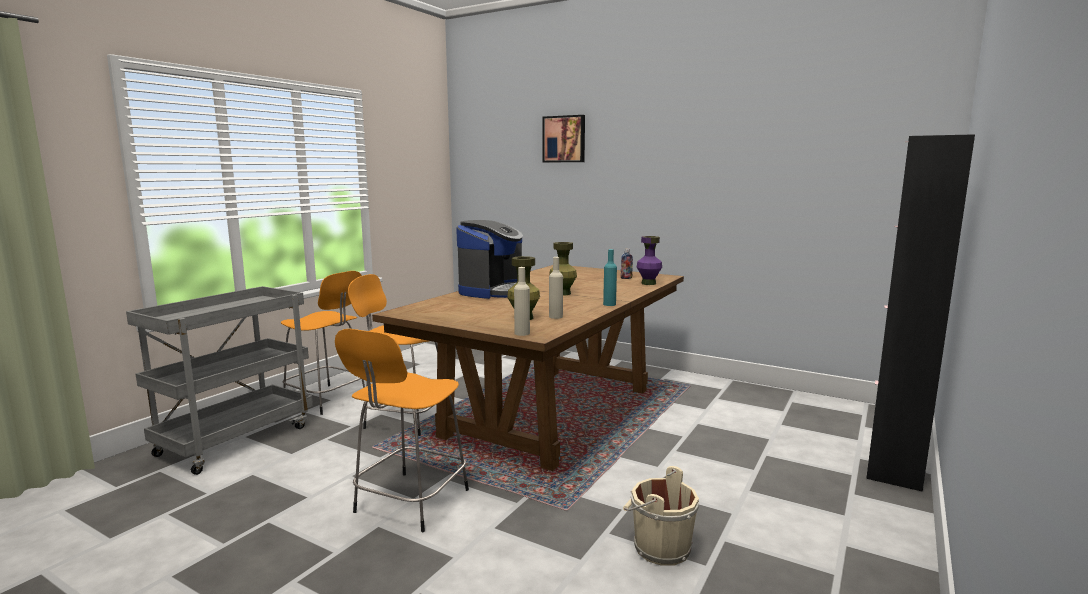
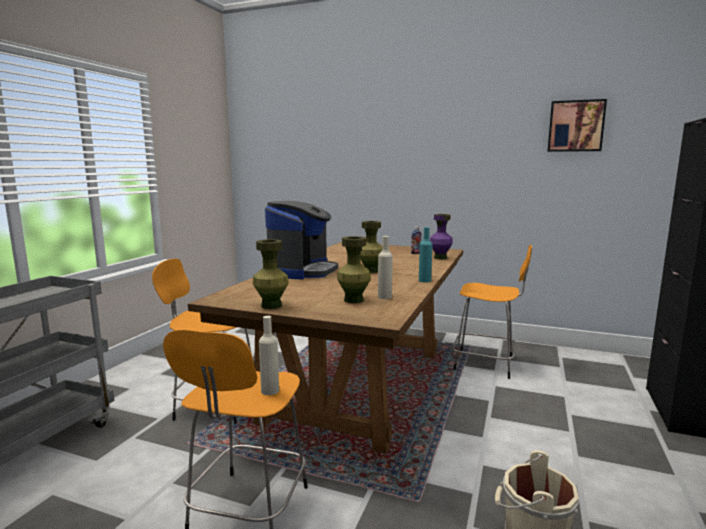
camera: 10 degrees left, 0 degrees up
(327, 400) = (126, 389): orange stool -> orange stool (486, 364)
(445, 319) = (271, 306): none -> green vase
(522, 333) = (365, 319): beige bottle -> beige bottle (270, 391)
(564, 139) = (343, 127): picture -> picture (575, 126)

